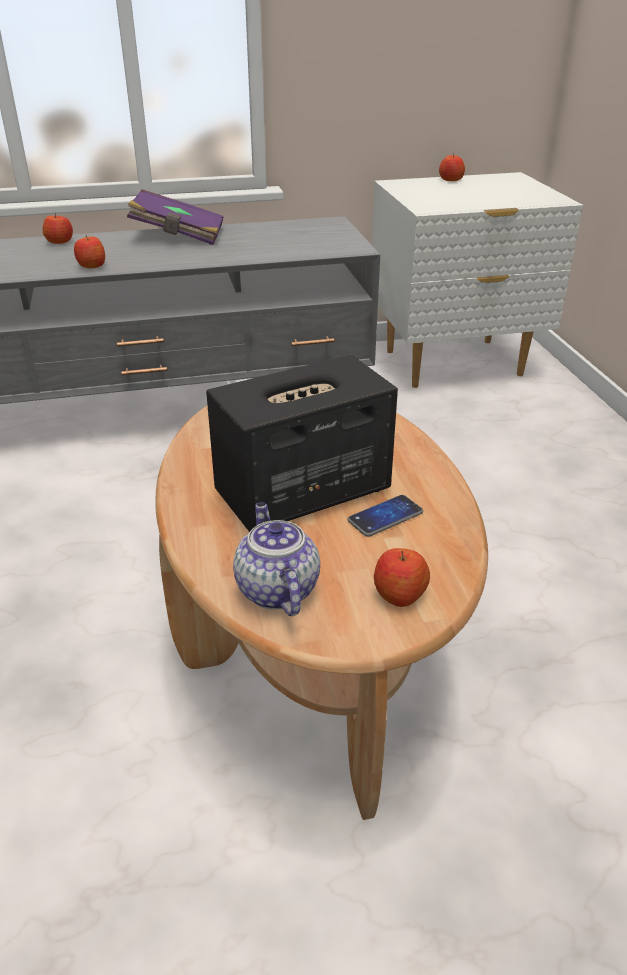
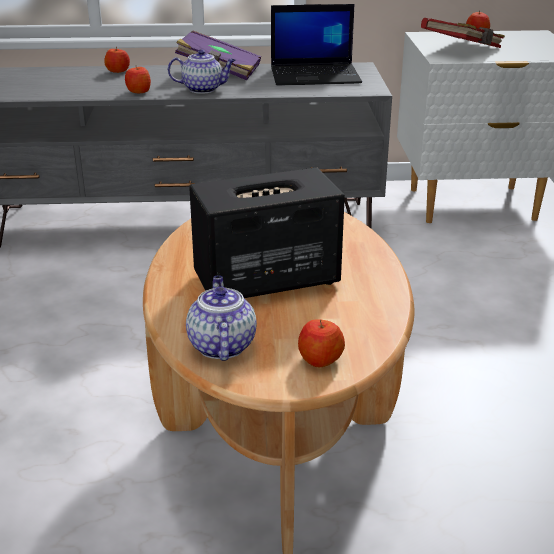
camera: 10 degrees right, 5 degrees down
(167, 259) = (203, 89): none -> teapot
(289, 235) = (316, 75): none -> laptop
(385, 517) = (329, 303): phone -> none
(444, 199) = (462, 50): none -> red book

